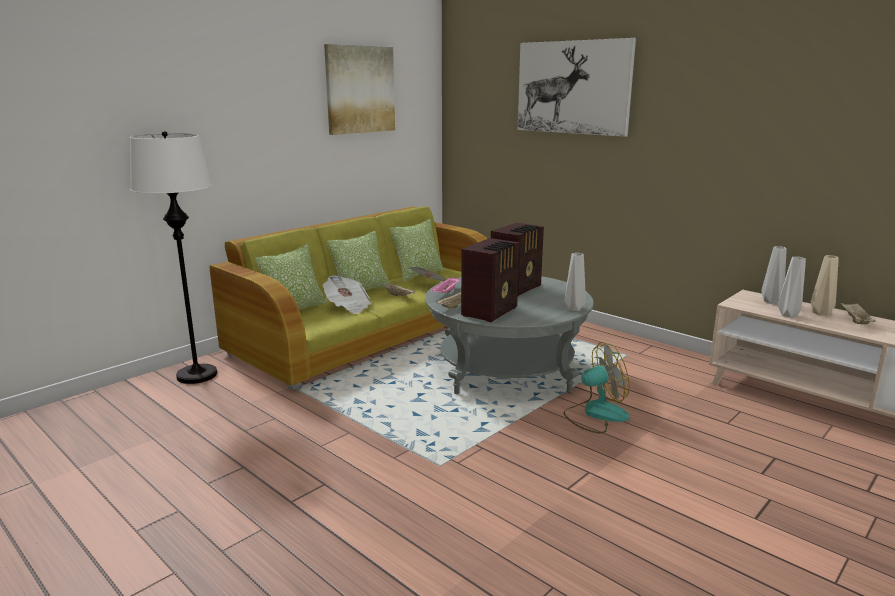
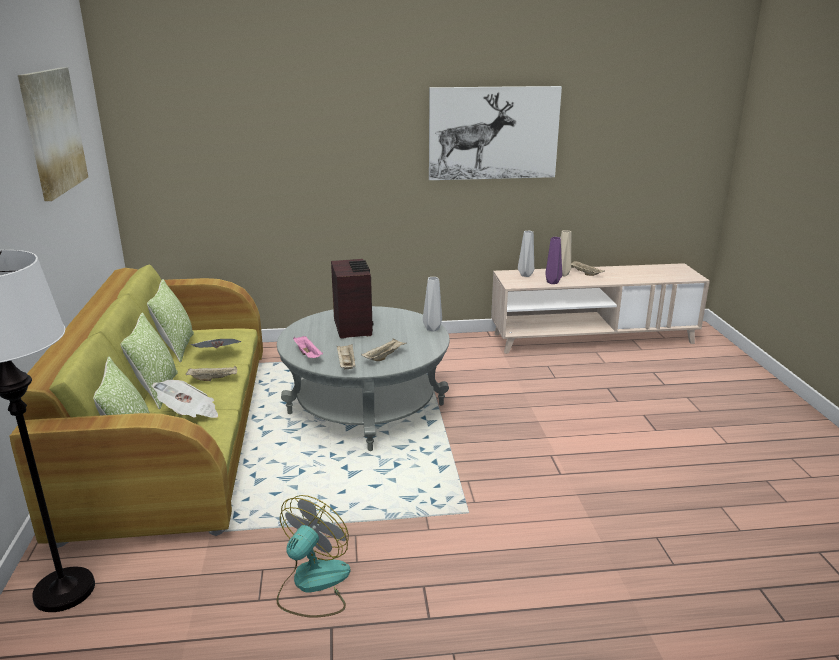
camera: 50 degrees left, 5 degrees up
(491, 311) = (384, 357): radio -> beige tray
(573, 87) = (300, 106): picture -> picture (493, 133)
(595, 414) = (485, 412): fan -> fan (313, 585)
(787, 315) = (551, 282): grey vase -> purple vase

